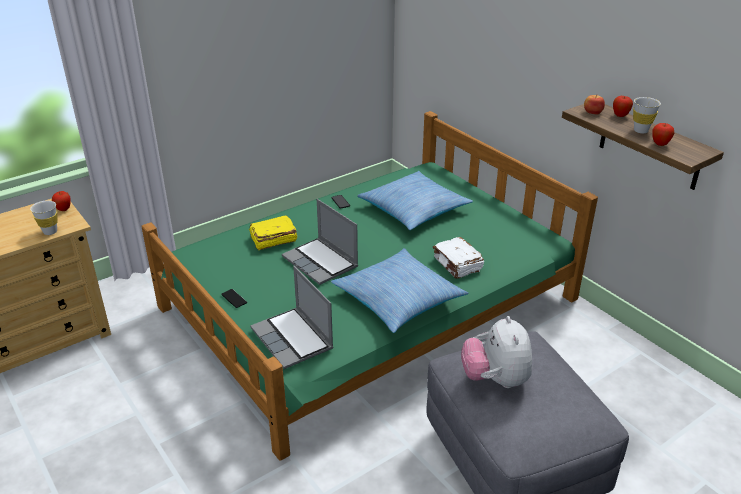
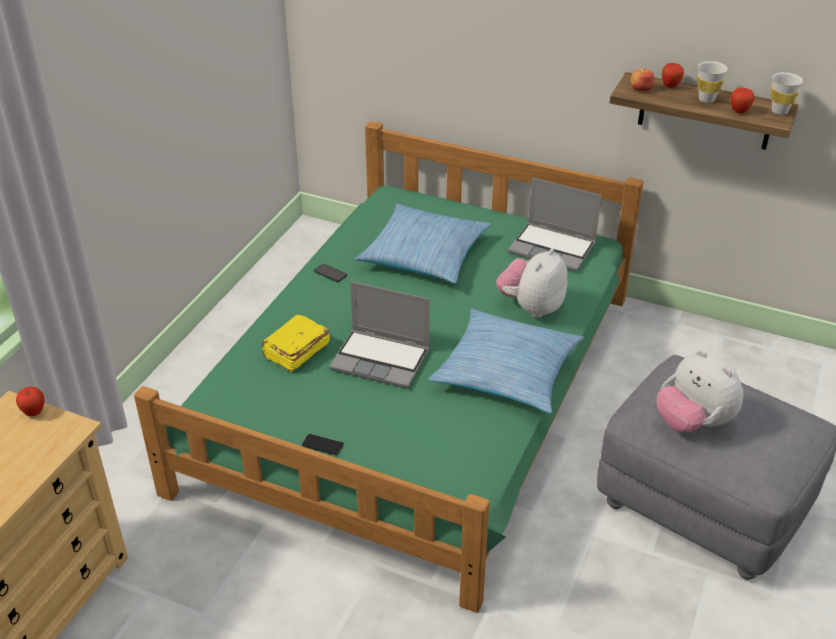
camera: 30 degrees left, 5 degrees up
(50, 231) = (52, 450): white cup -> white cup (779, 111)
(293, 339) = (439, 465): laptop -> laptop (553, 248)
(457, 265) = (531, 307): white book -> plush toy

